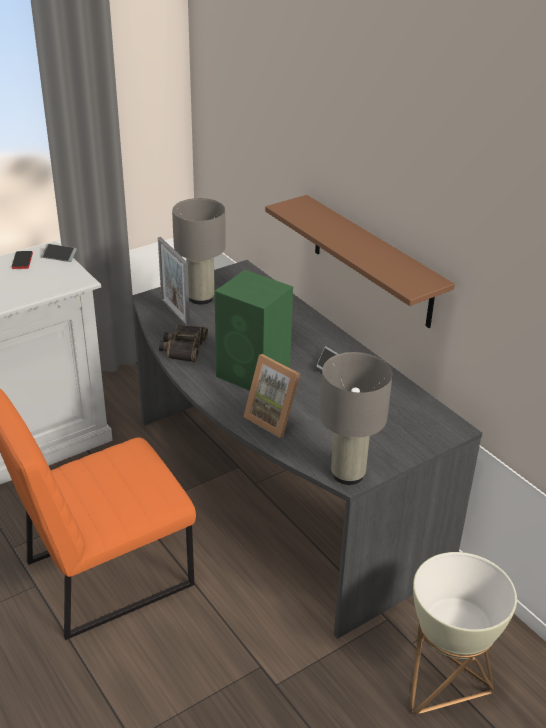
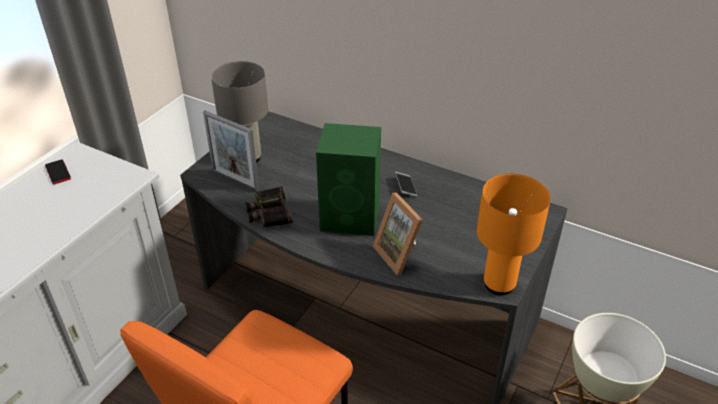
camera: 25 degrees left, 5 degrees up
(59, 256) = (94, 156): phone -> none
(274, 419) = (400, 254): picture frame -> picture frame turned 45 degrees clockwise
(348, 473) = (499, 283): grey table lamp -> orange table lamp
(372, 261) = (421, 84): brown shelf -> none

